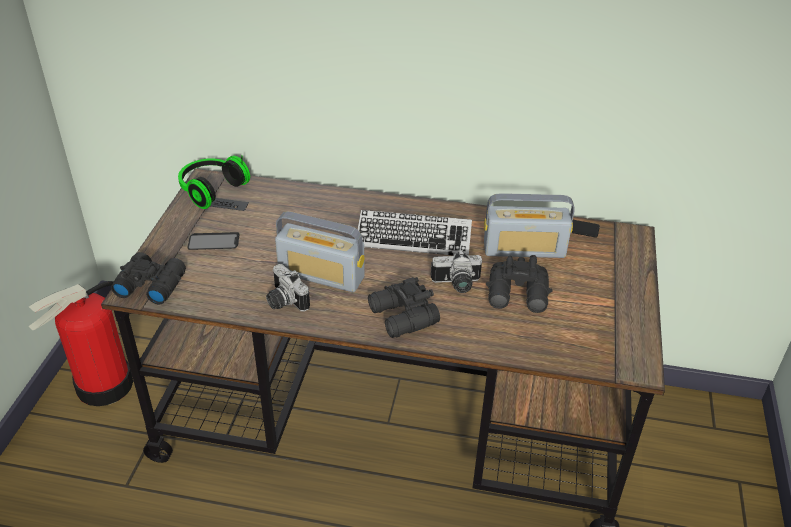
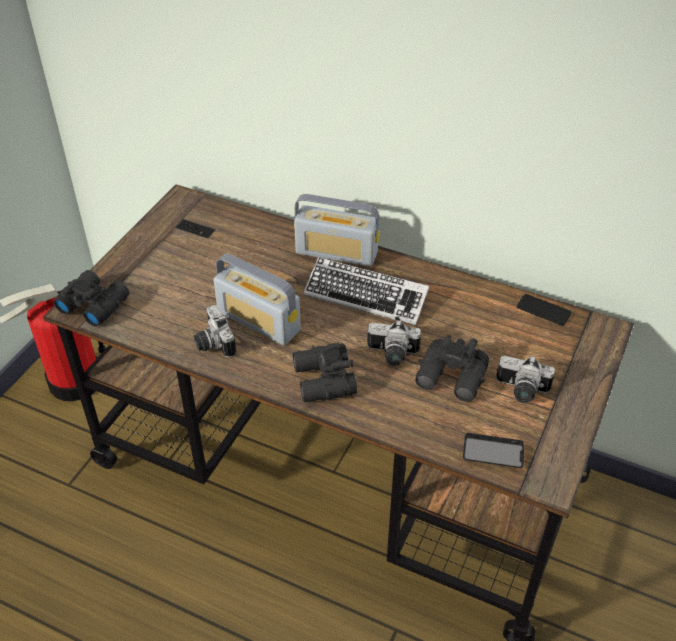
camera: 15 degrees right, 5 degrees up
(210, 189) = (182, 210): headphones -> none
(214, 242) = (167, 269): phone -> phone (493, 451)
(524, 249) = (478, 327): radio -> radio (336, 252)
(582, 296) = (521, 391): none -> camera

